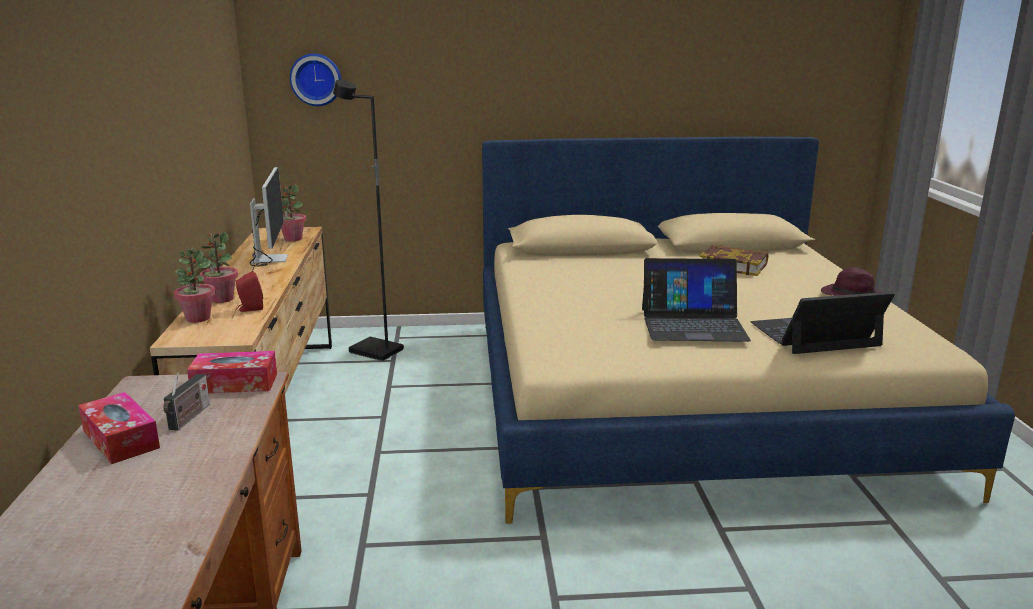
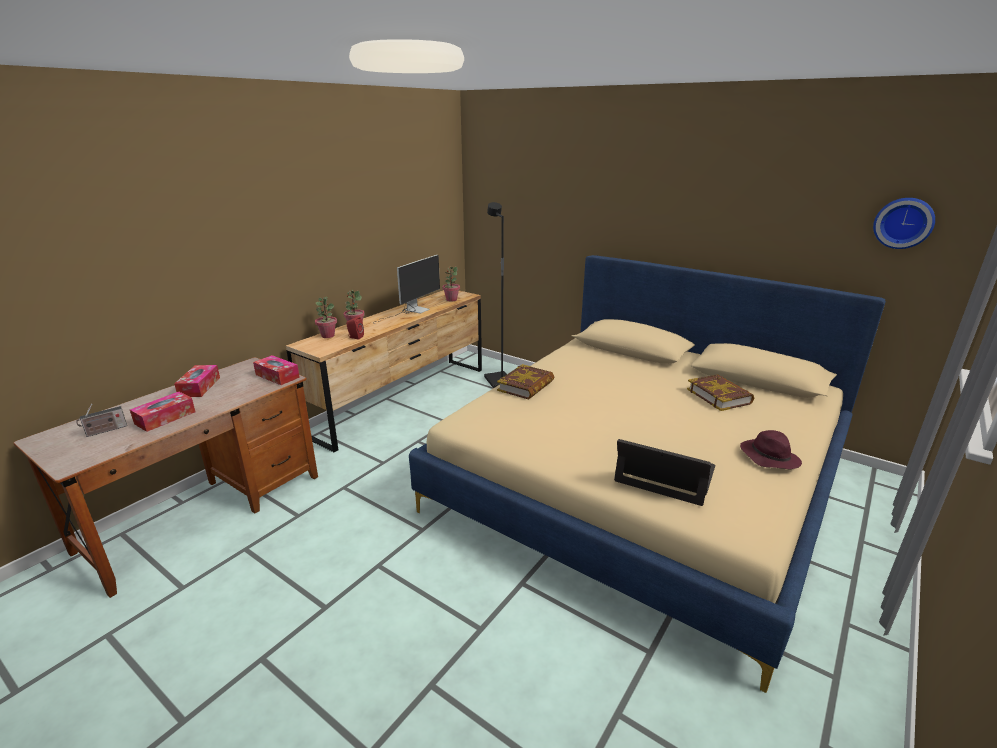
camera: 40 degrees right, 5 degrees up
(162, 493) = (165, 418): none -> tissue box
(189, 418) = (233, 386): radio -> radio (105, 431)
(316, 79) = (499, 199): wall clock -> wall clock (903, 223)
(552, 307) = (526, 386): none -> book
(693, 324) = (584, 430): laptop -> none

